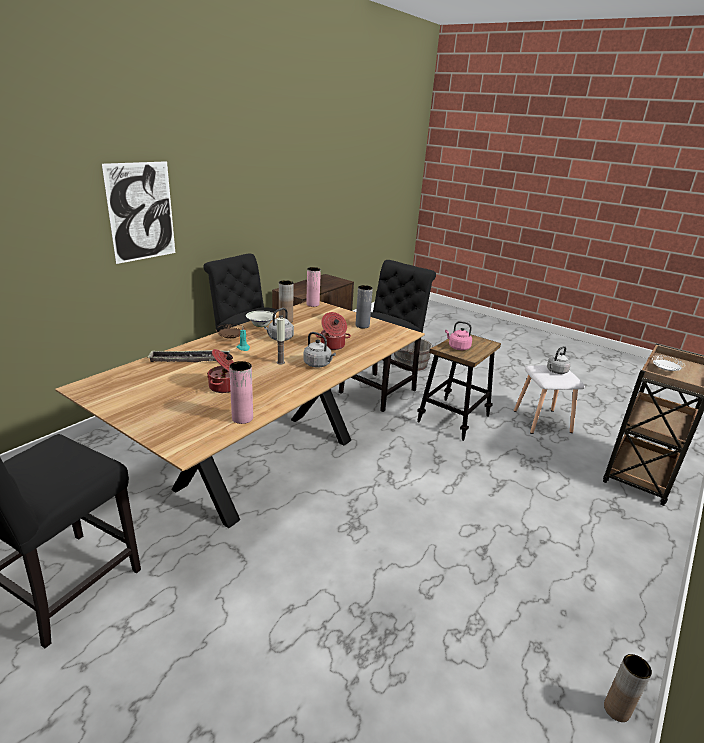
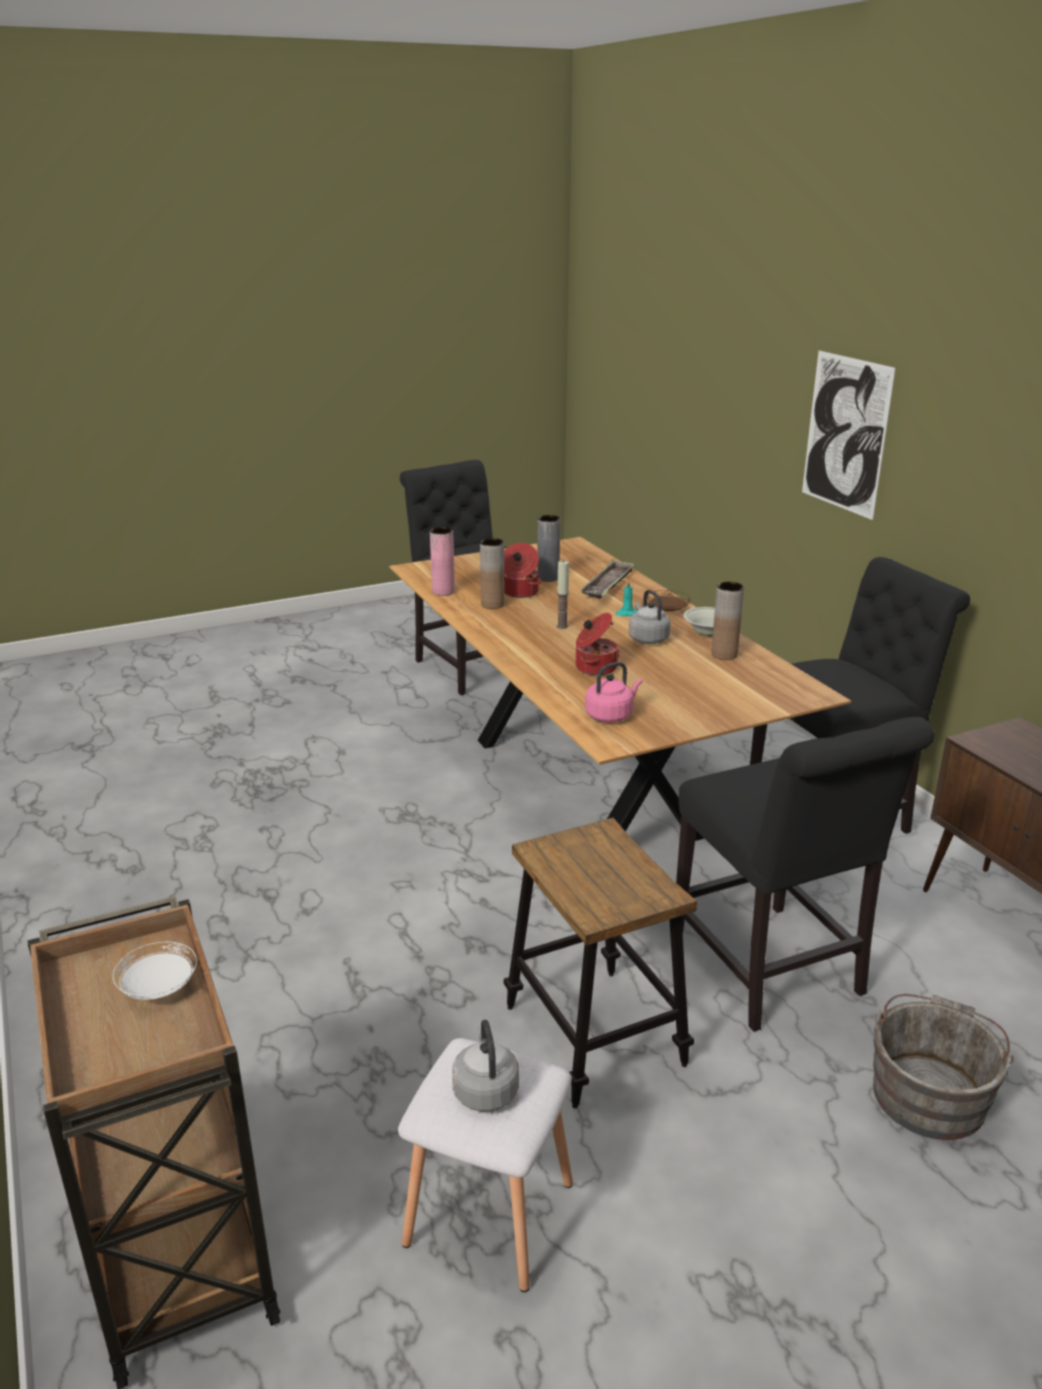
camera: 120 degrees right, 0 degrees up
(312, 304) = (810, 692): pink vase -> none
(318, 364) = (537, 646): grey kettle -> none
(362, 326) = (670, 710): grey vase -> grey vase (548, 578)
(457, 347) = (599, 856): pink kettle -> pink kettle (611, 715)
(616, 709) = (35, 882): brown vase -> brown vase (492, 604)

